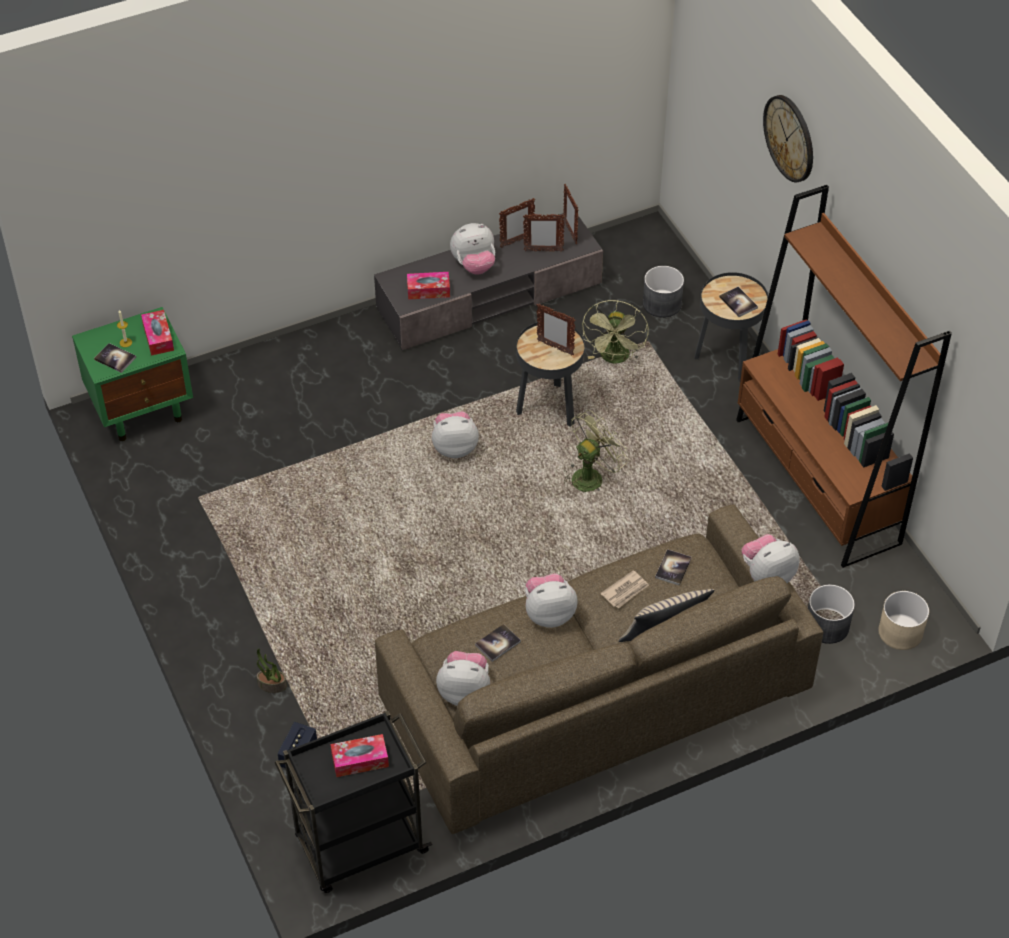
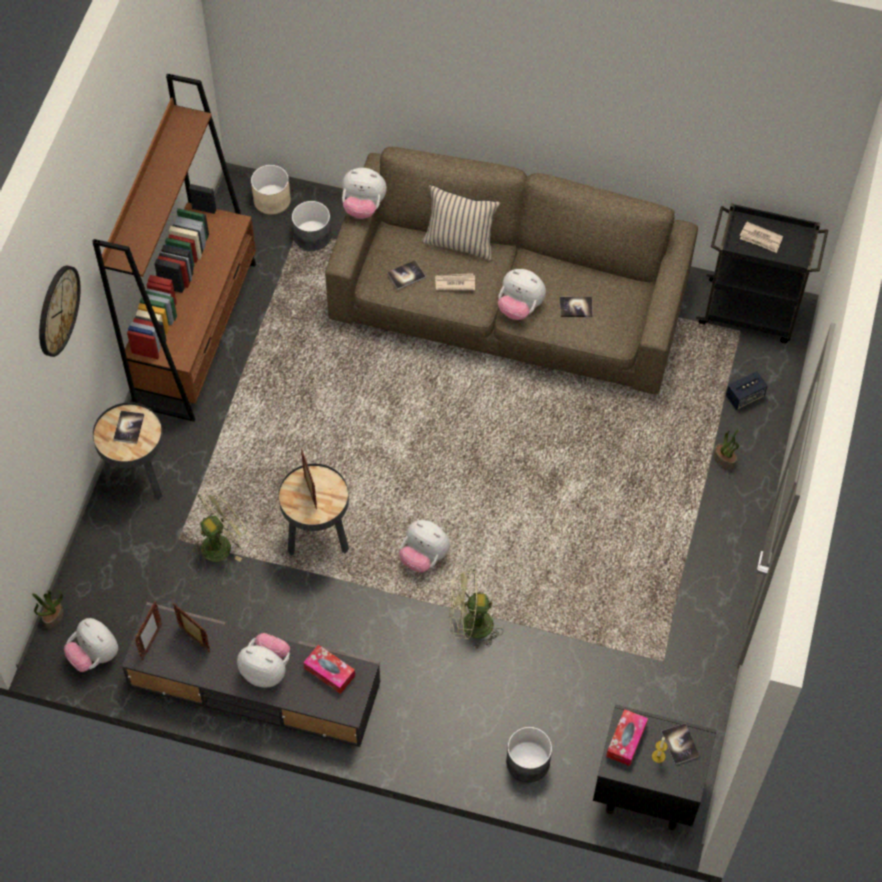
camera: 140 degrees left, 10 degrees up
(143, 409) = (645, 790): green nightstand -> black nightstand
(360, 760) = (760, 239): tissue box -> newspaper
(464, 691) = (624, 299): plush toy -> plush toy (94, 655)
(516, 241) = (205, 668): picture frame -> none
(591, 476) = (347, 455): green fan -> green fan (470, 626)
(662, 303) = (127, 567): grey planter -> grey planter (527, 762)
(673, 247) = (53, 616): none -> potted plant

